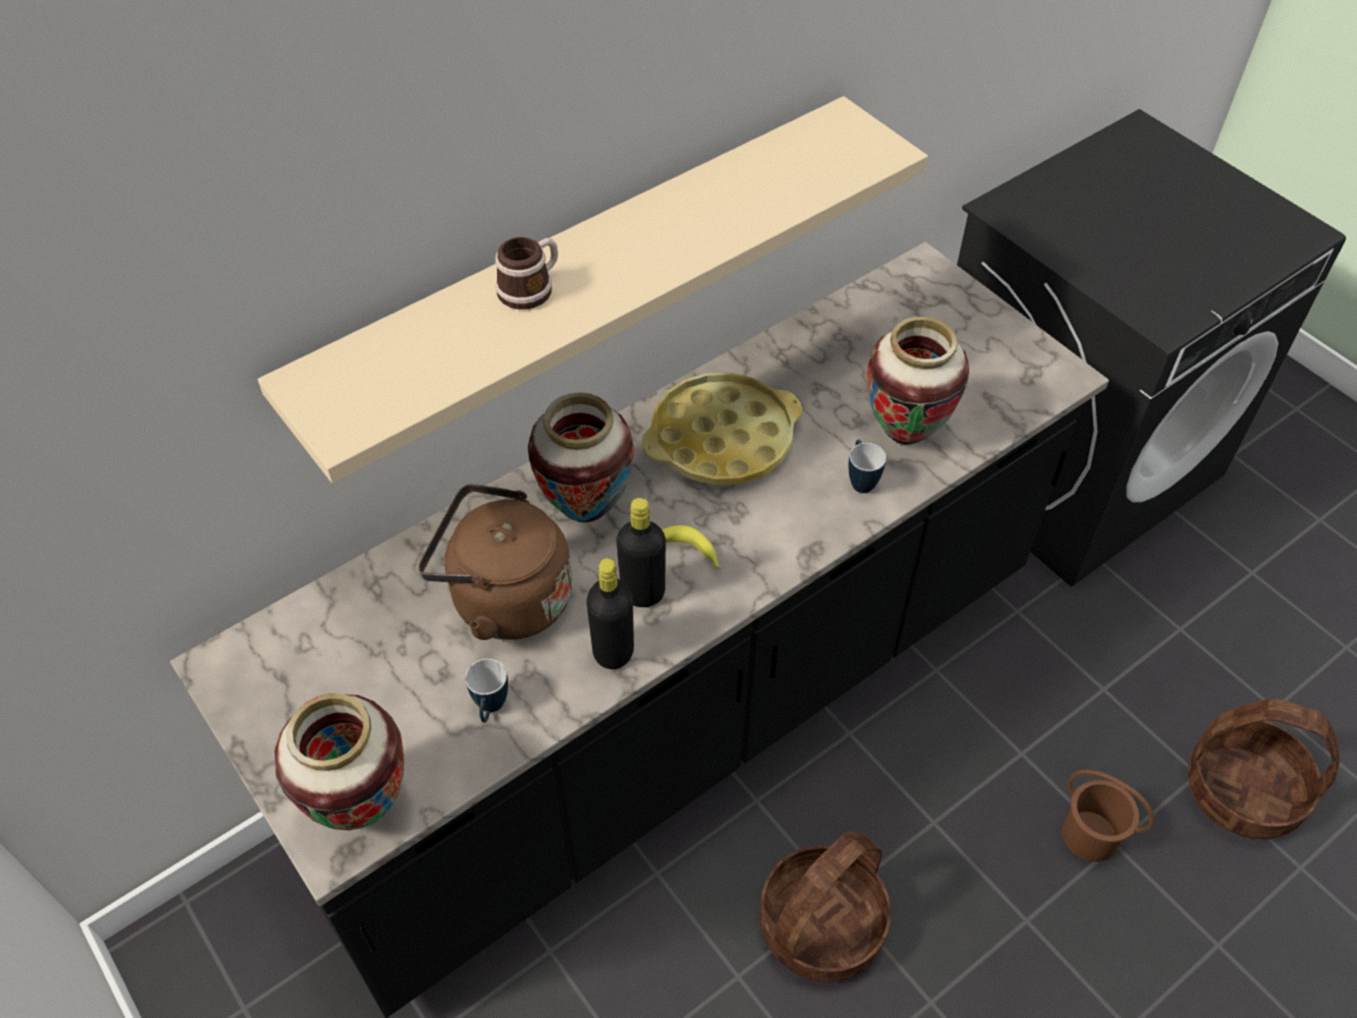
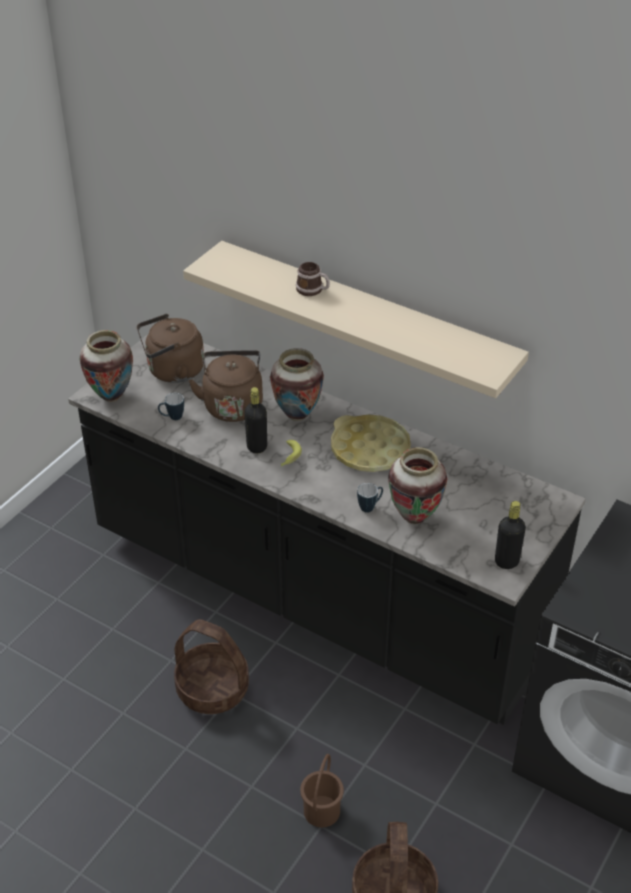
camera: 70 degrees right, 10 degrees down
(343, 673) = (172, 371): none -> brown kettle
(613, 652) = (219, 446): black bottle -> black bottle (506, 562)

